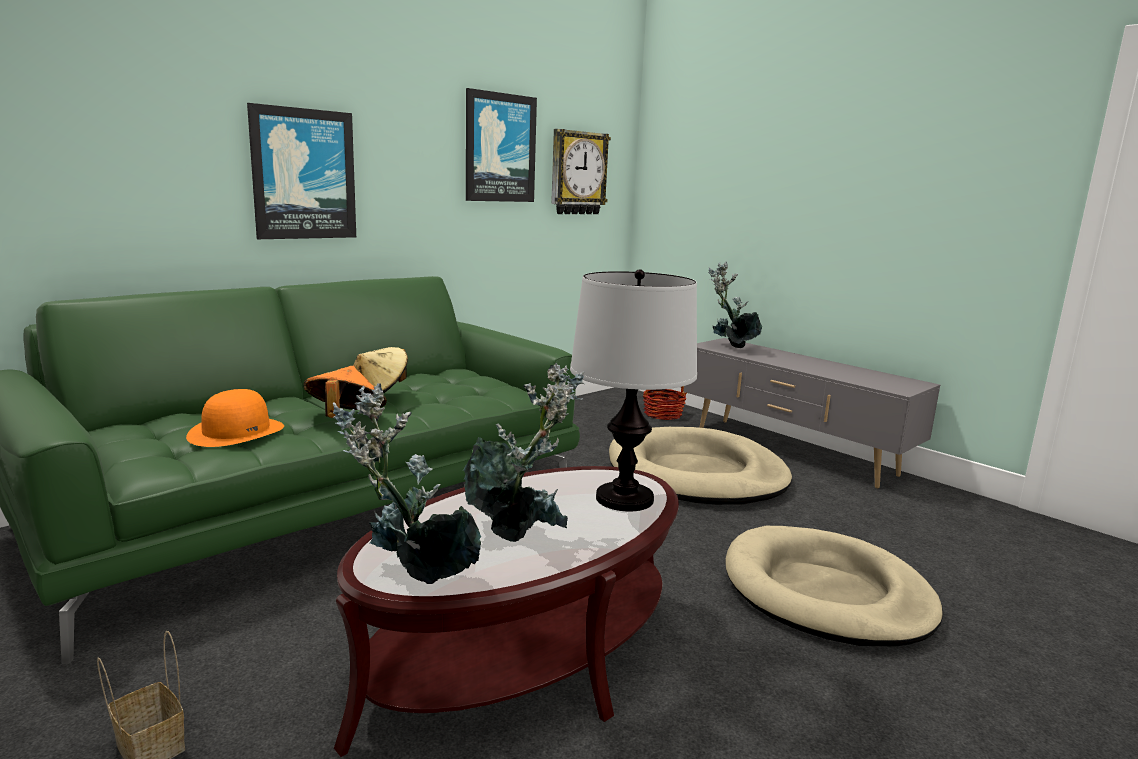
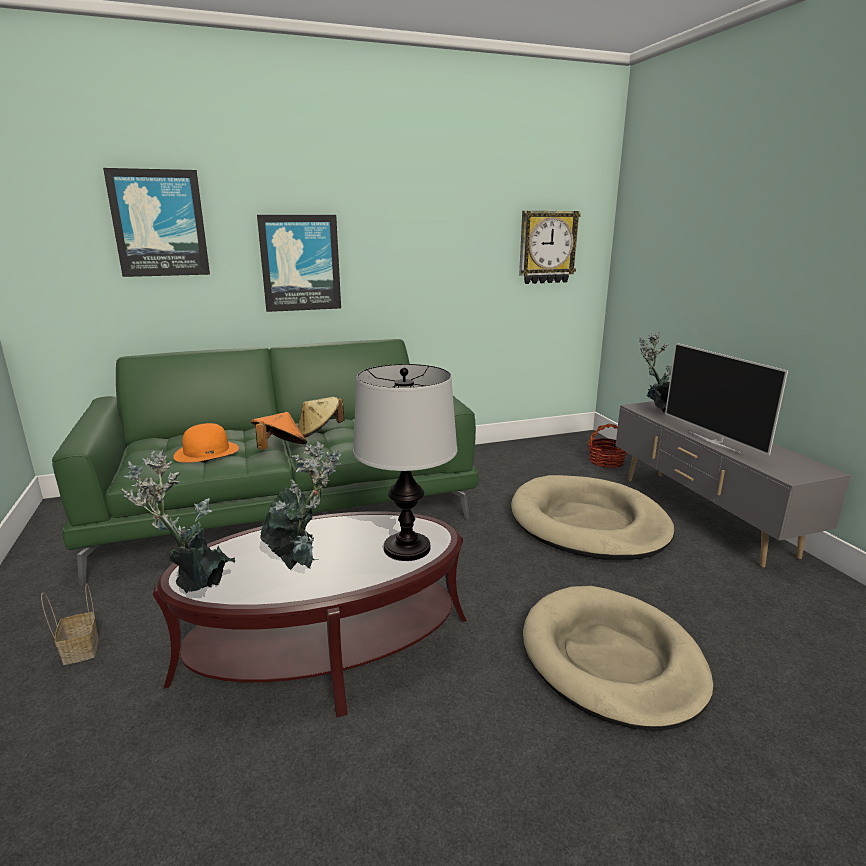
camera: 25 degrees right, 5 degrees up
(500, 148) = (468, 231): picture -> picture (159, 223)
(809, 369) = (715, 442): none -> television

